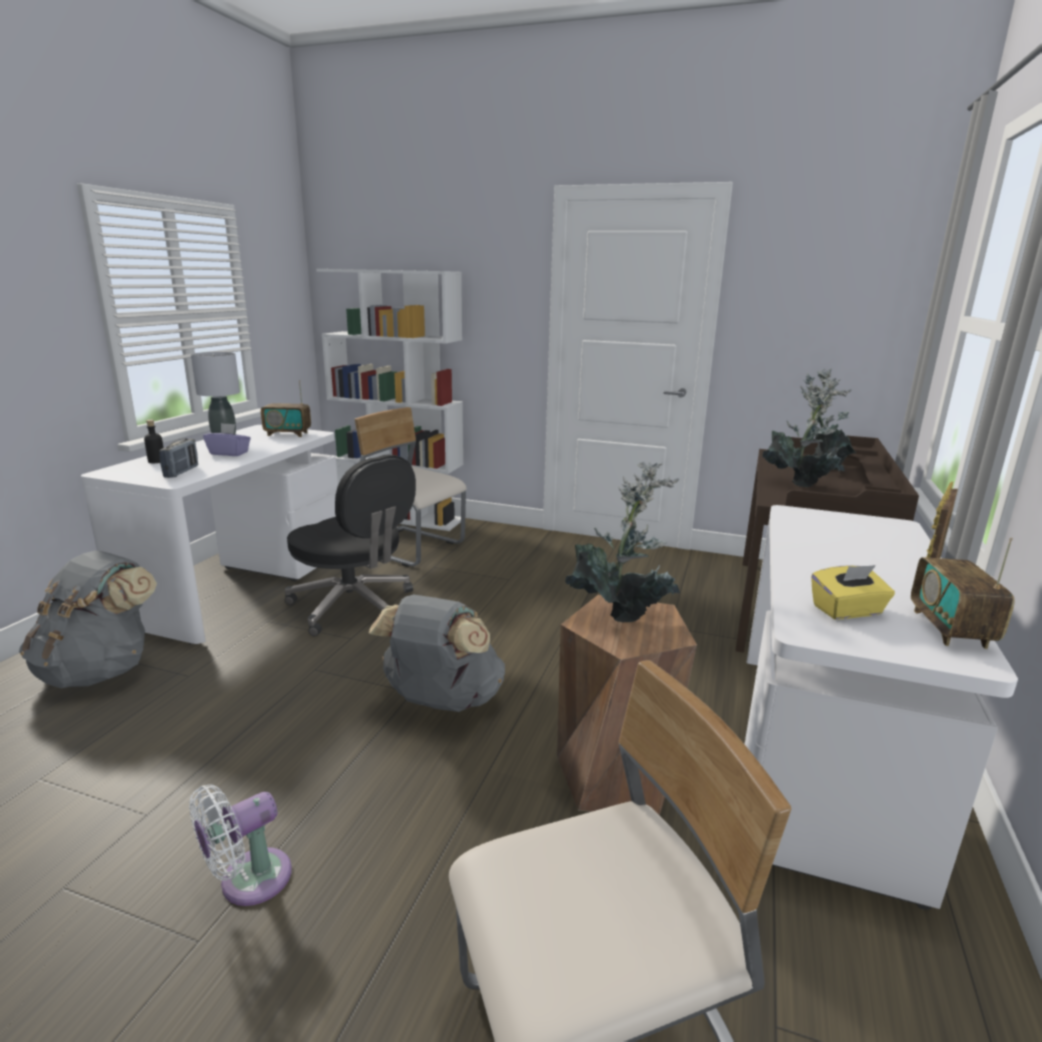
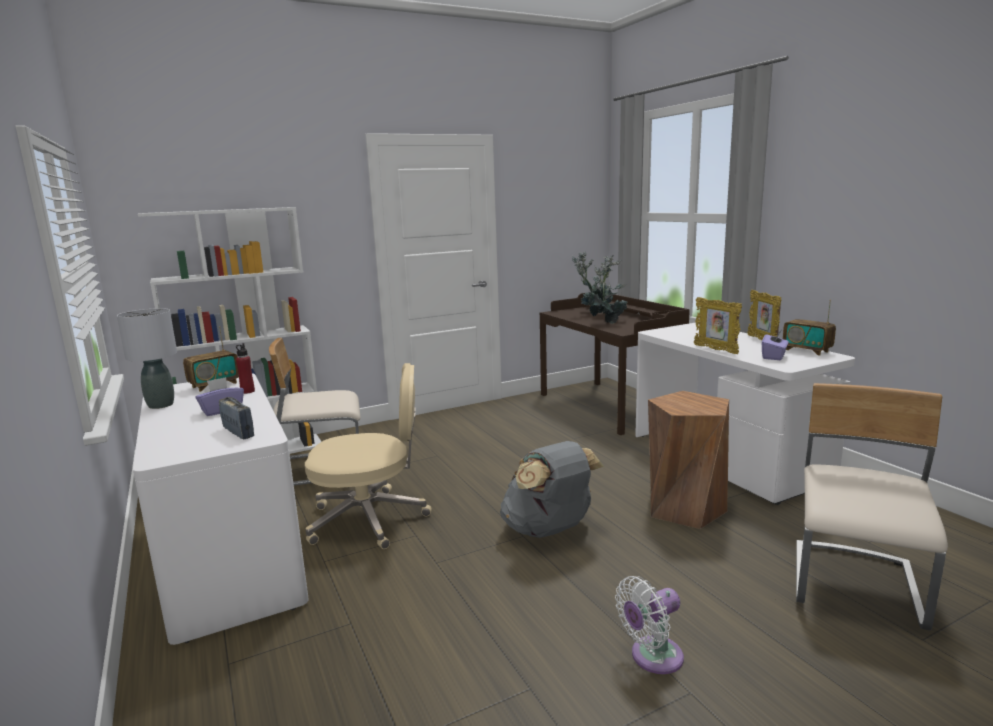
camera: 45 degrees left, 5 degrees down
(101, 670) = (256, 672): grey backpack -> none
(156, 461) = (172, 437): black bottle -> none
(248, 881) = (652, 657): white fan -> white fan turned 60 degrees clockwise
(284, 445) = (247, 391): none -> red bottle
(354, 607) = (370, 519): black office chair -> beige office chair
(622, 613) = (678, 401): potted plant -> none
(791, 565) = (716, 350): none -> picture frame
(847, 611) = (774, 356): yellow tissue box -> purple tissue box

